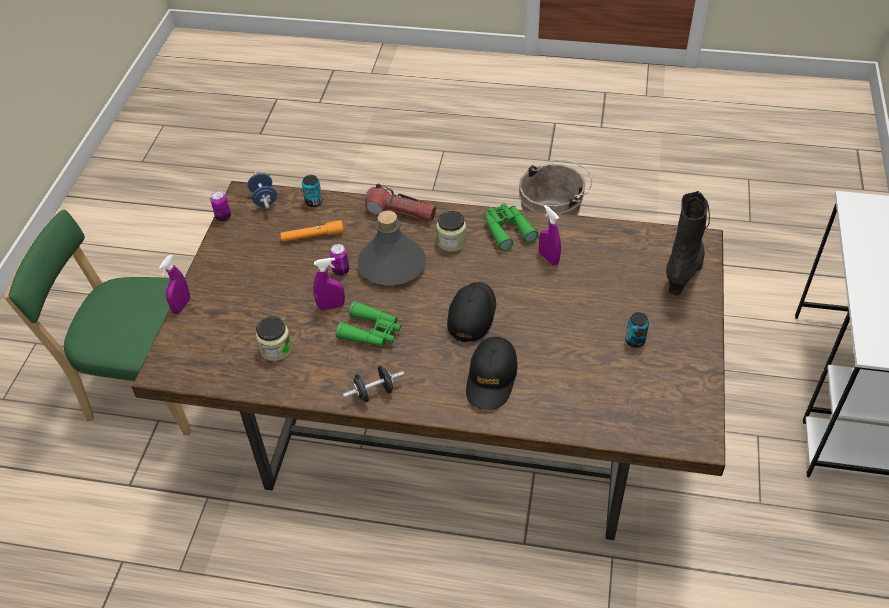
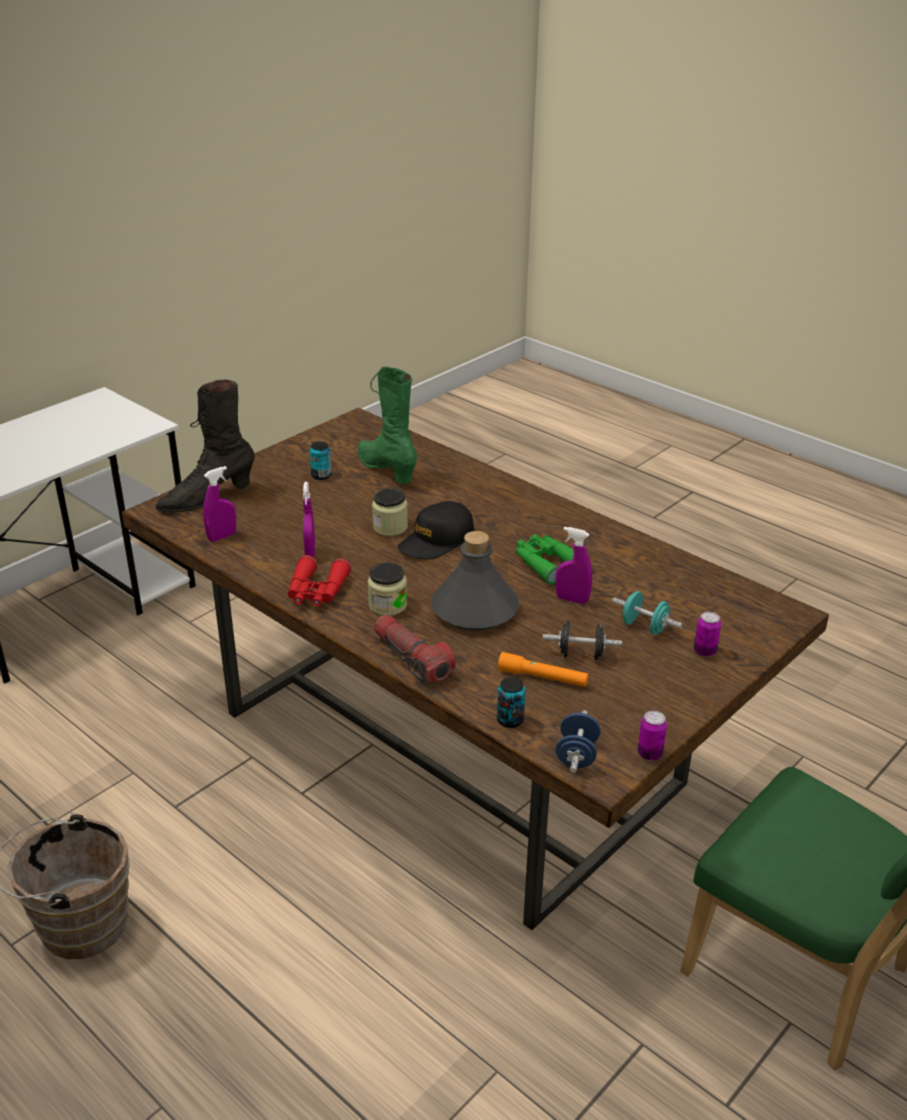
camera: 150 degrees left, 15 degrees down
(181, 306) = (749, 666): purple spray bottle -> purple spray bottle (222, 537)
(267, 306) = (644, 627): none -> turquoise dumbbell
(276, 349) = (655, 587): jar -> jar (390, 527)
(341, 271) = (536, 627): can -> can (704, 651)
(374, 392) = (579, 524): black dumbbell -> black dumbbell (580, 654)
(491, 378) = (468, 497): black cap -> none
(507, 230) = (316, 592): green binoculars -> red binoculars
(591, 378) = (386, 469): none -> green boot

